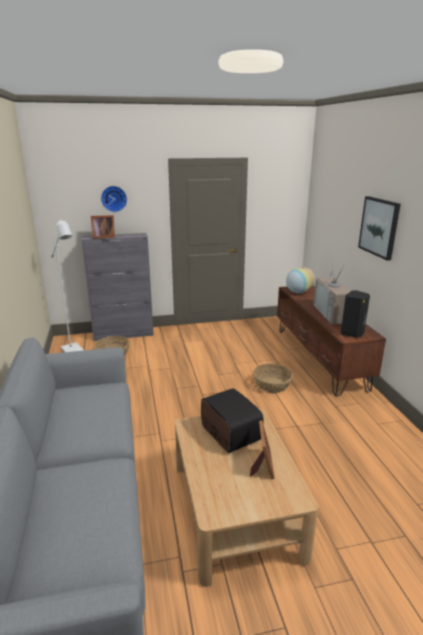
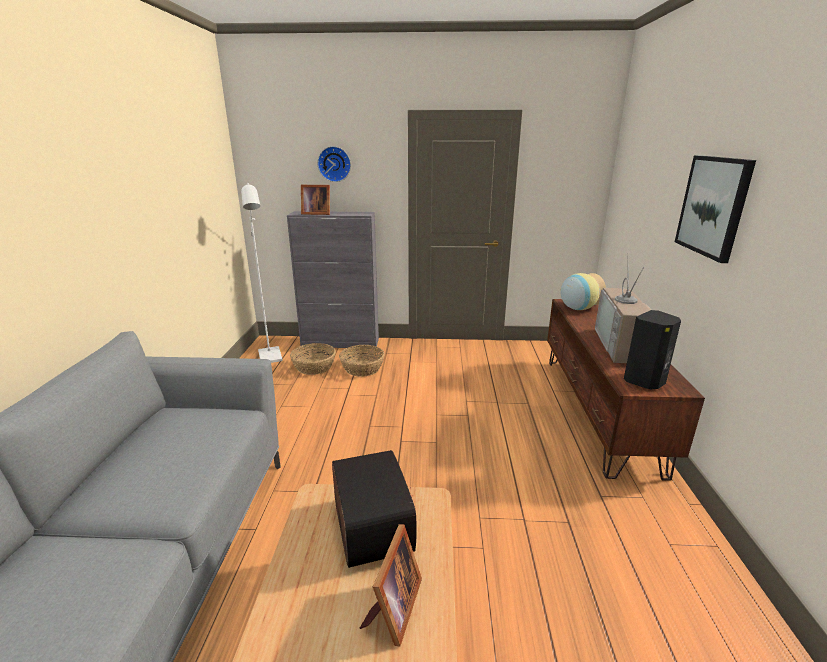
camera: 15 degrees right, 0 degrees up
(272, 385) = (509, 443): basket -> basket (362, 368)

